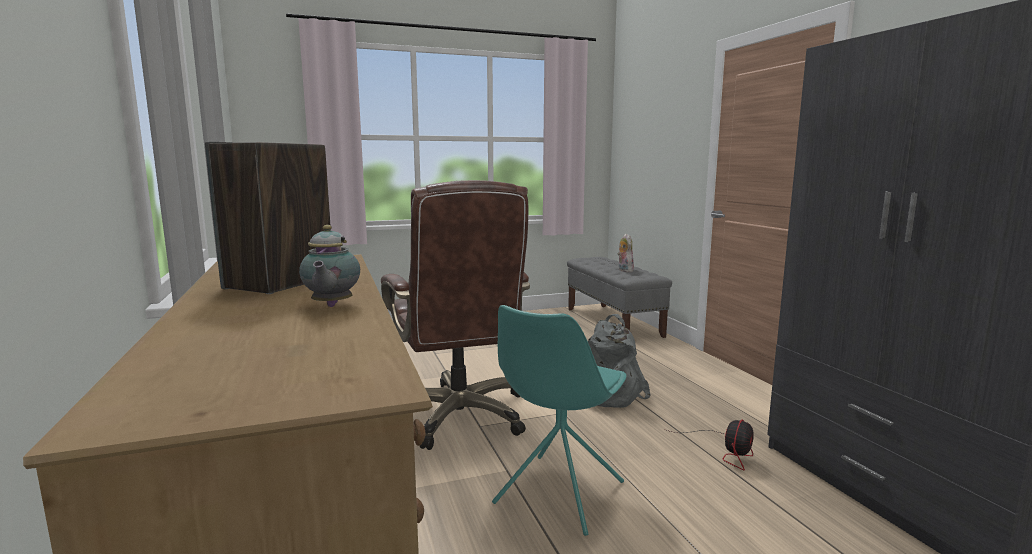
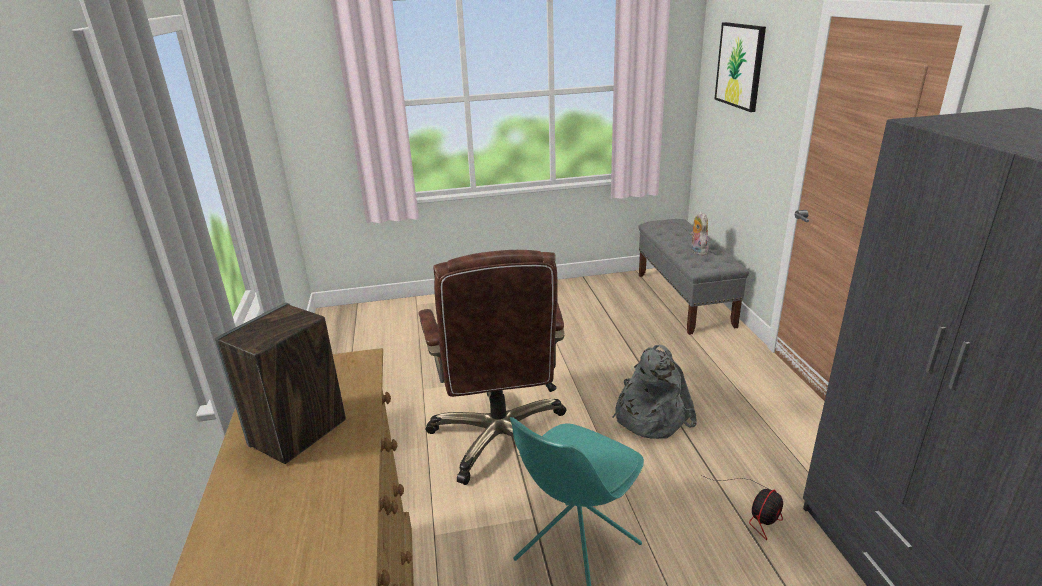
camera: 10 degrees right, 15 degrees up
(331, 306) = (332, 499): teapot -> none
(648, 115) = (740, 65): none -> picture

